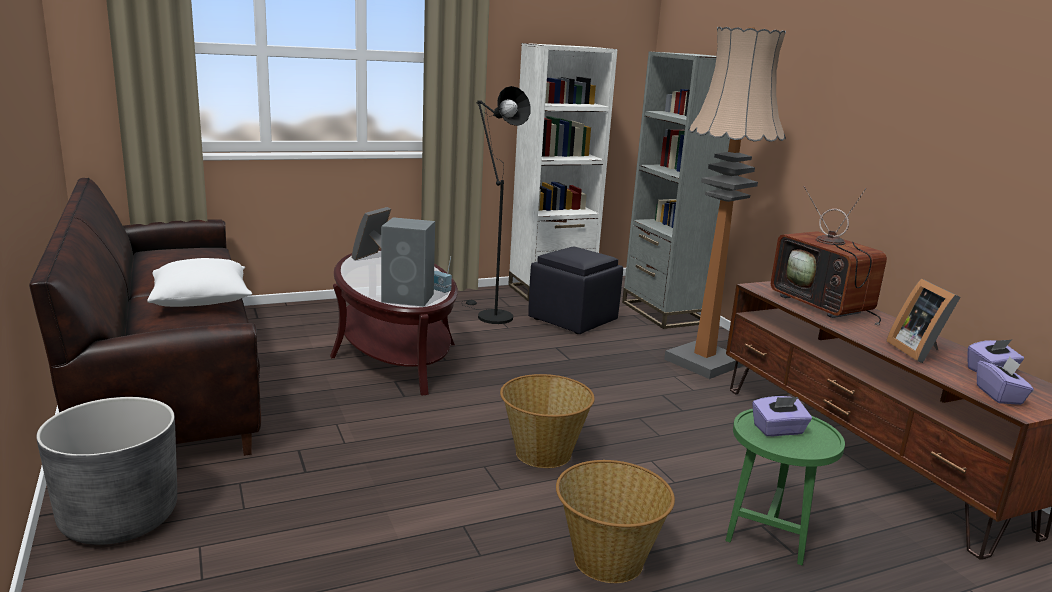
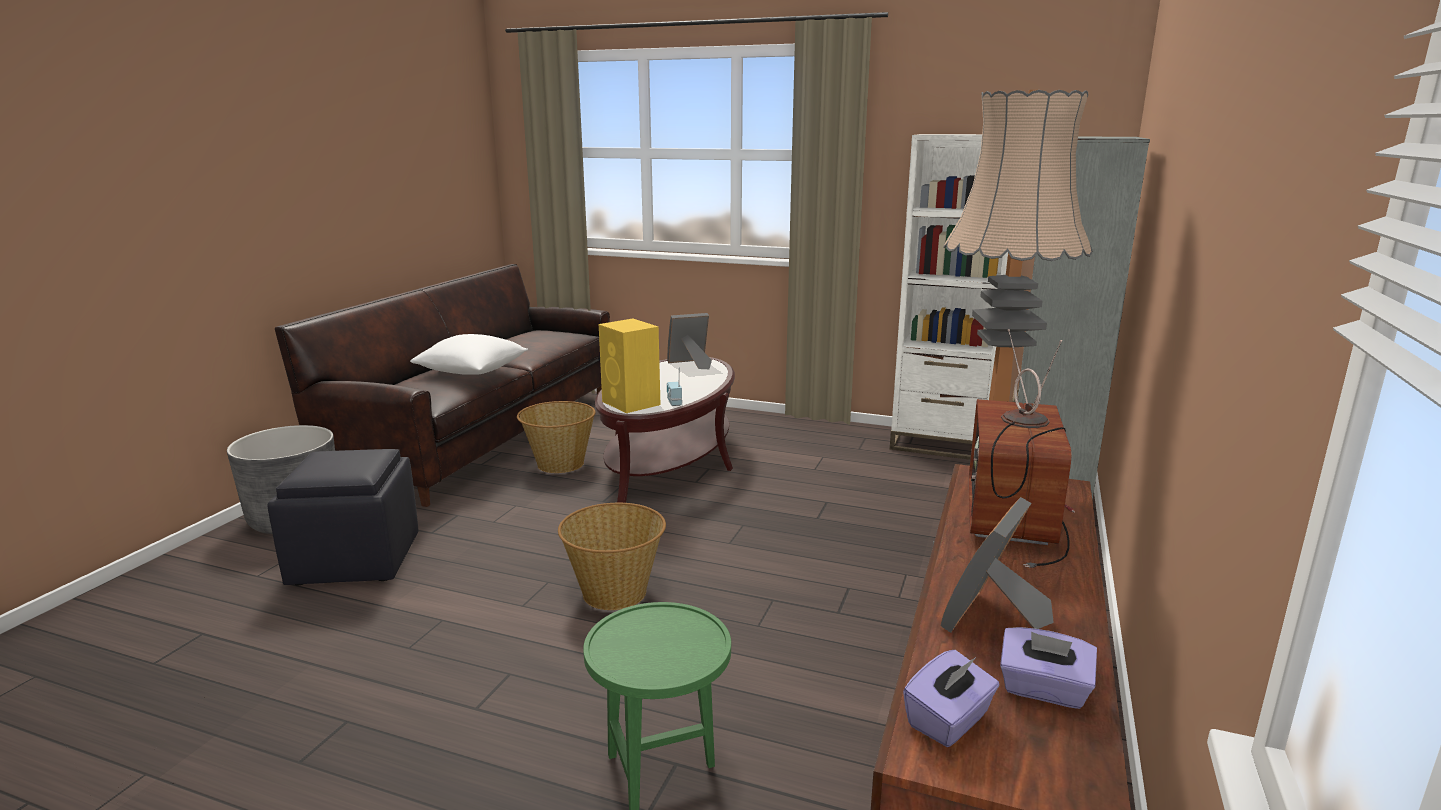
camera: 45 degrees right, 0 degrees up
(409, 298) = (632, 403): grey speaker -> yellow speaker
(490, 315) = (820, 453): black floor lamp -> none
(574, 319) = (905, 480): black ottoman -> black ottoman (356, 560)
(607, 560) = (477, 707): basket -> basket (559, 464)
(778, 430) = (654, 636): purple tissue box -> none

